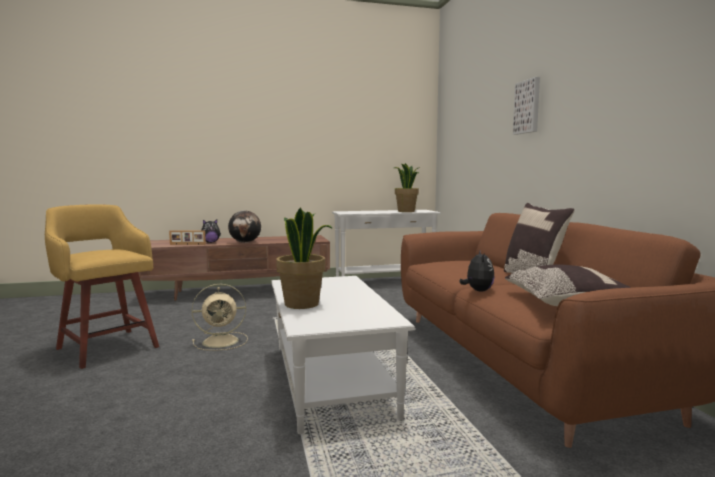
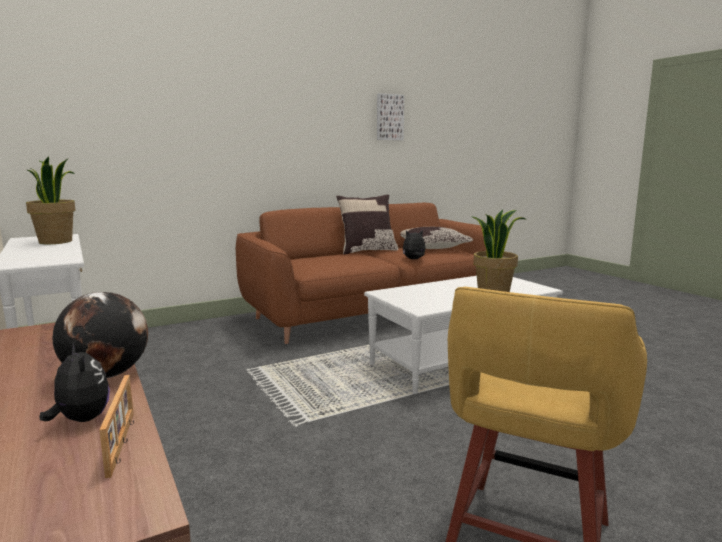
camera: 105 degrees left, 5 degrees up
(222, 341) = (417, 438): beige fan -> none
(528, 107) = (252, 104): picture -> picture (389, 117)

